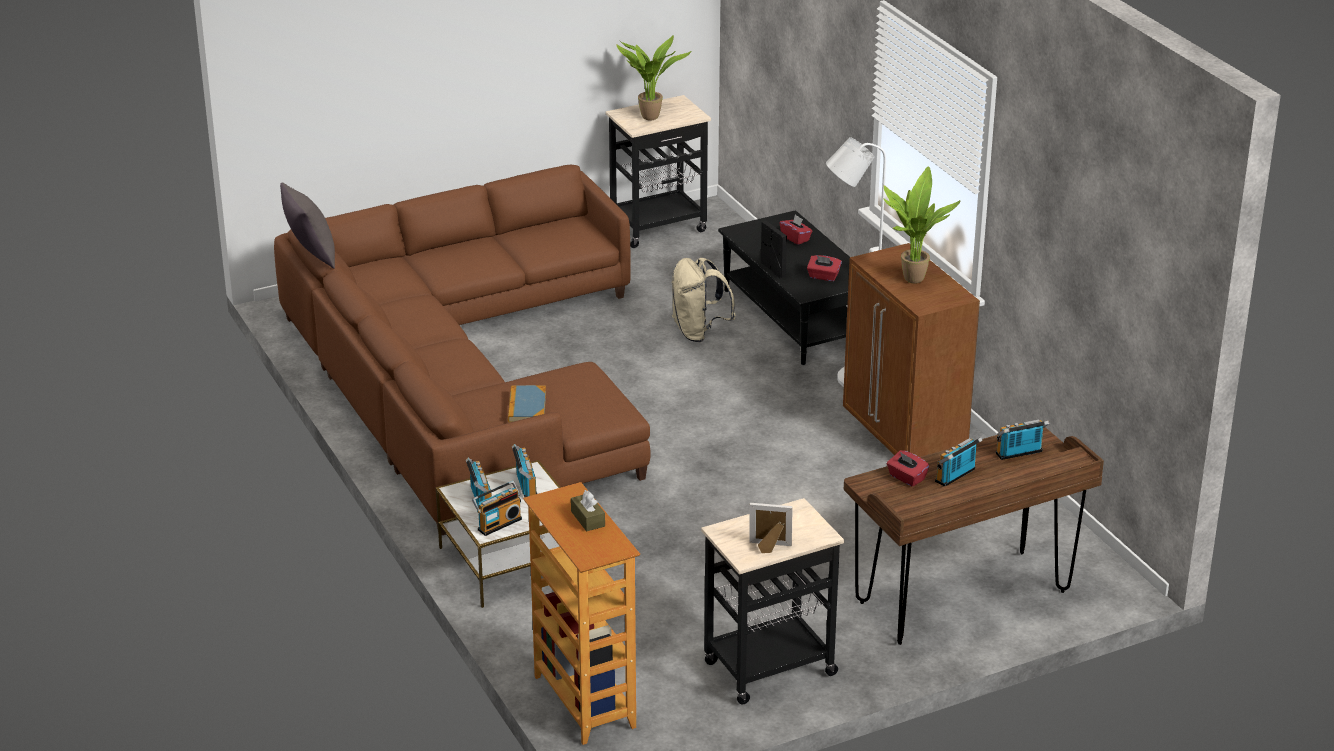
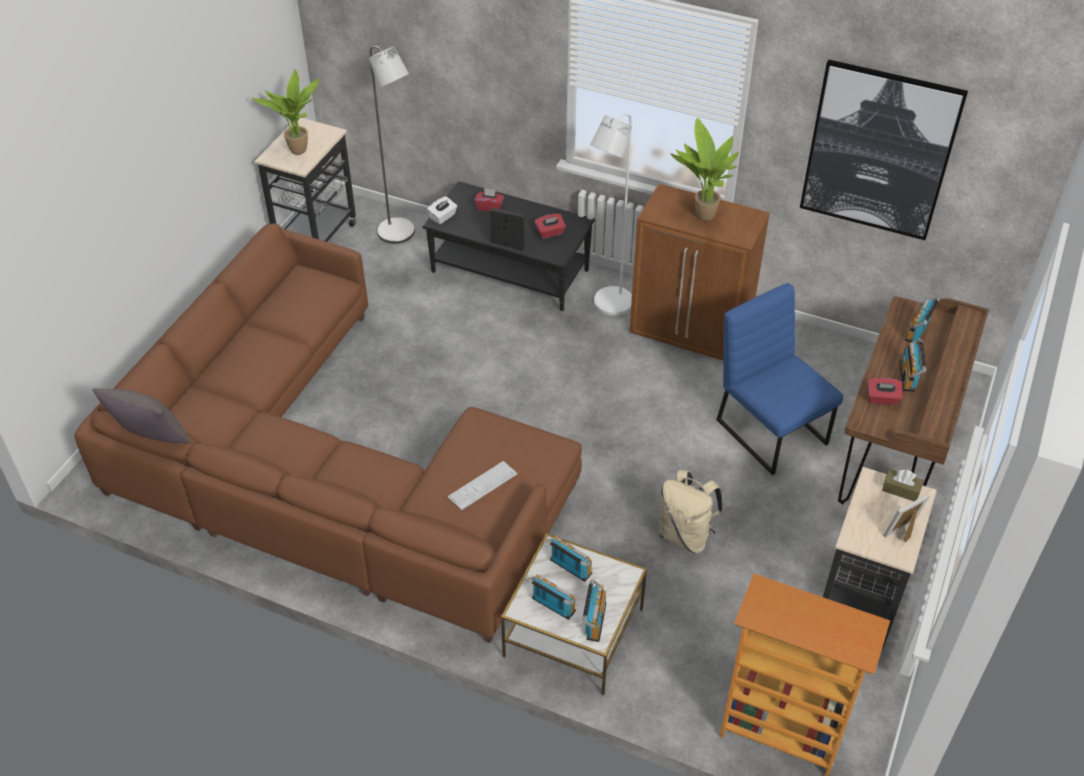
camera: 40 degrees left, 15 degrees up
(527, 407) = (482, 486): book -> keyboard
(588, 519) = (809, 610): brown tissue box -> brown tissue box (900, 490)
(699, 332) = (457, 321): beige backpack -> beige backpack (685, 535)
(733, 255) = (400, 235): none -> grey floor lamp
(744, 229) = (443, 217): none -> white tissue box
(872, 526) = (770, 429): none -> blue chair
(1073, 255) = (879, 151): none -> picture

